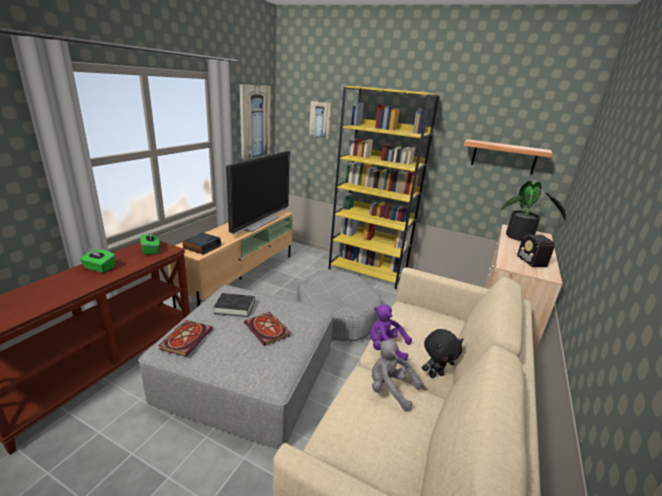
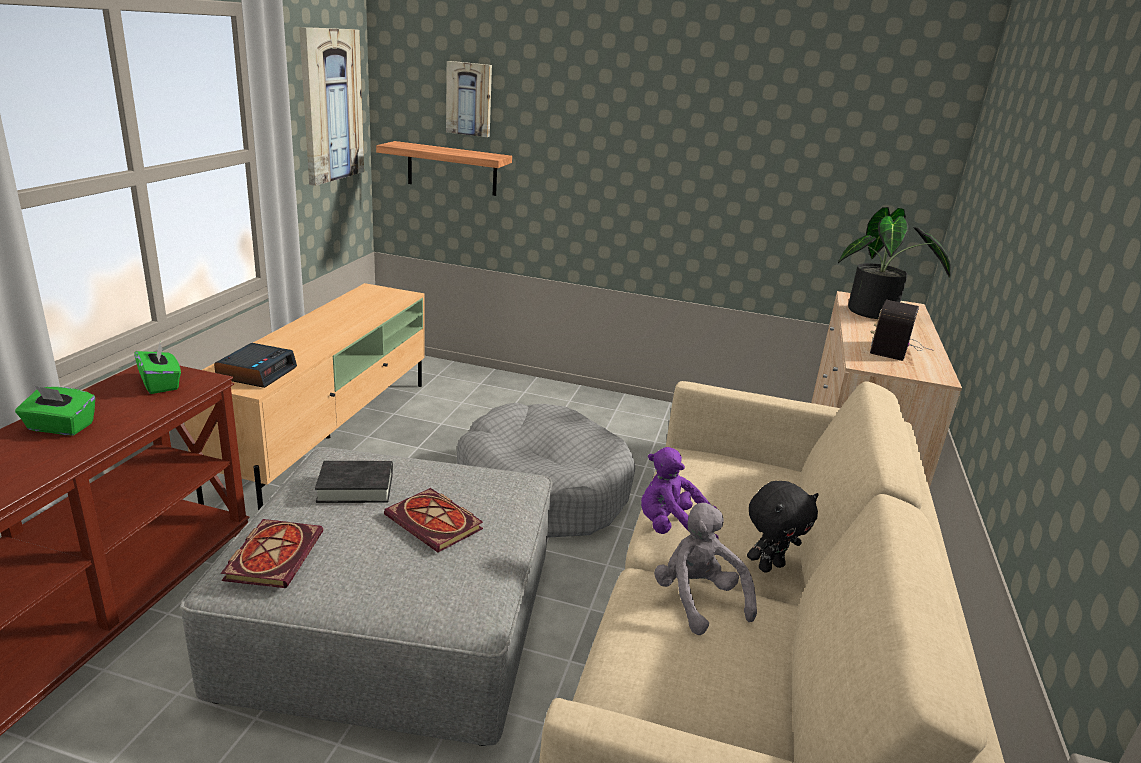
camera: 10 degrees left, 0 degrees up
(259, 222) = (361, 317): television -> none
(368, 271) = (584, 402): yellow bookcase -> none
(389, 389) = (697, 600): grey plush toy -> grey plush toy turned 45 degrees clockwise
(504, 156) = (832, 164): shelf -> shelf (452, 169)
(527, 257) = (894, 346): radio -> radio turned 45 degrees clockwise

